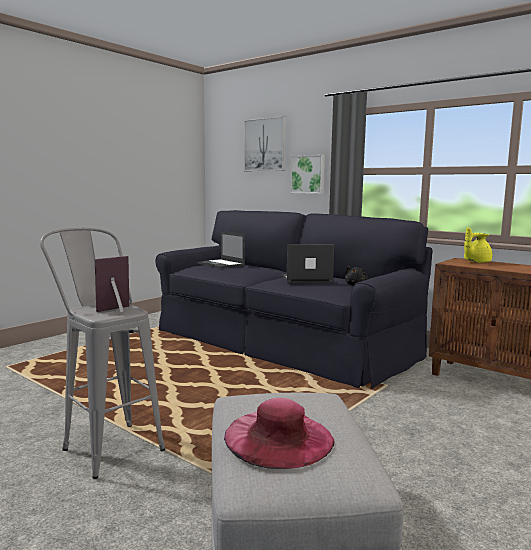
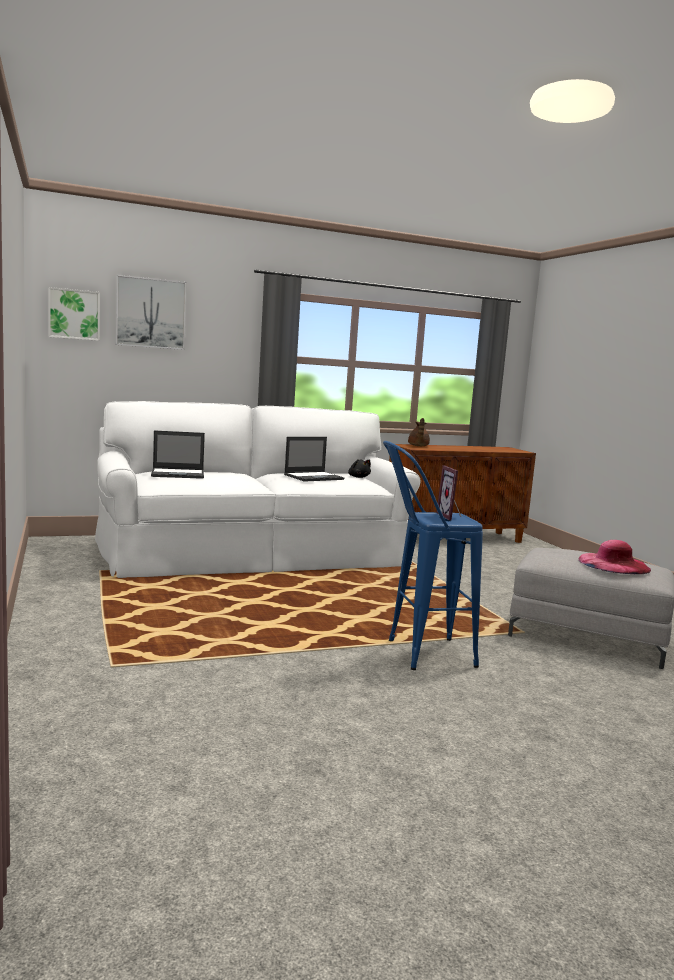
camera: 60 degrees left, 0 degrees up
(106, 444) = (417, 654): grey stool -> blue stool
(280, 341) = (255, 554): black sofa -> white sofa
(306, 279) = (314, 477): laptop -> laptop turned 150 degrees counterclockwise
(308, 174) = (218, 357): picture -> picture (74, 314)
(476, 262) = (418, 446): yellow teapot -> brown teapot

